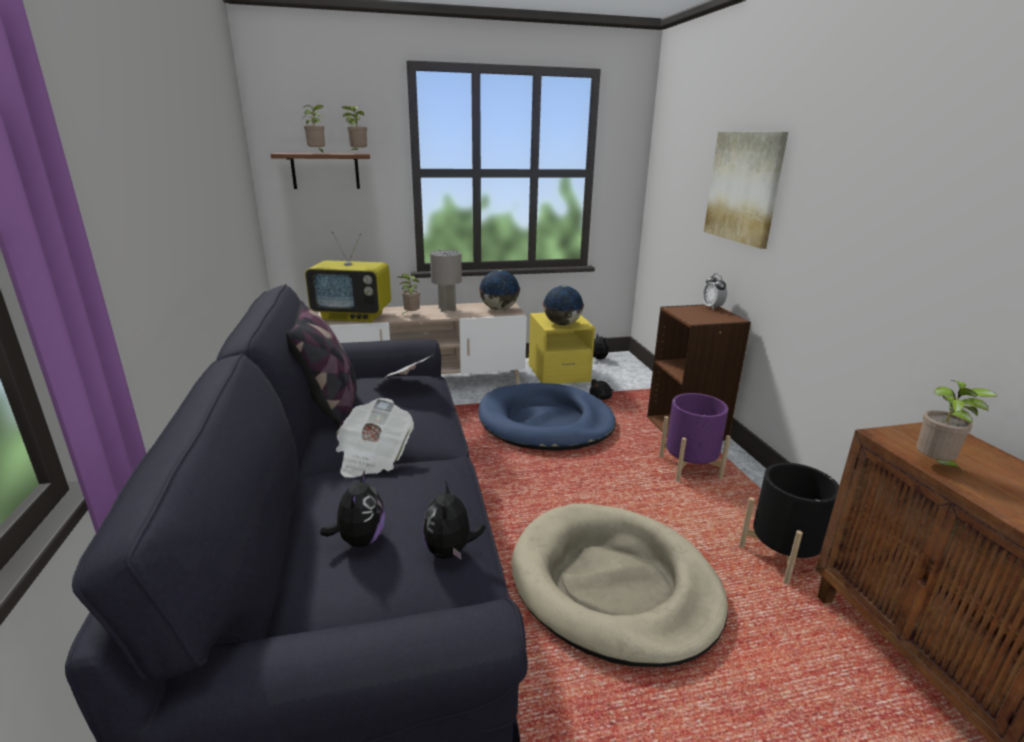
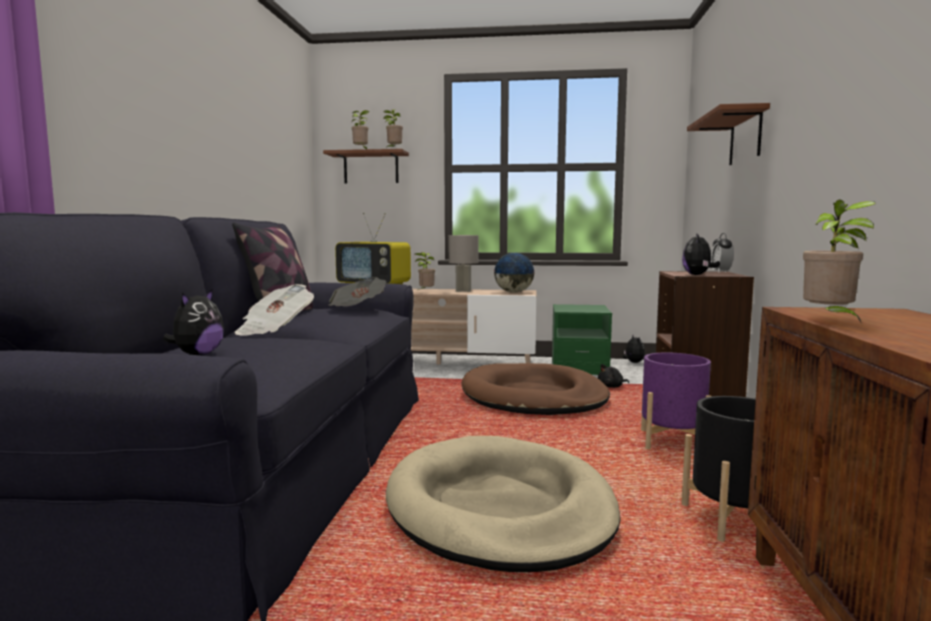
camera: 20 degrees right, 15 degrees down
(451, 551) = (260, 365): plush toy -> plush toy (698, 275)
(545, 422) = (533, 396): blue dog bed -> brown dog bed
(558, 373) = (579, 368): yellow nightstand -> green nightstand
(562, 324) = (577, 310): globe -> none
(744, 187) = (745, 138): picture -> brown shelf

